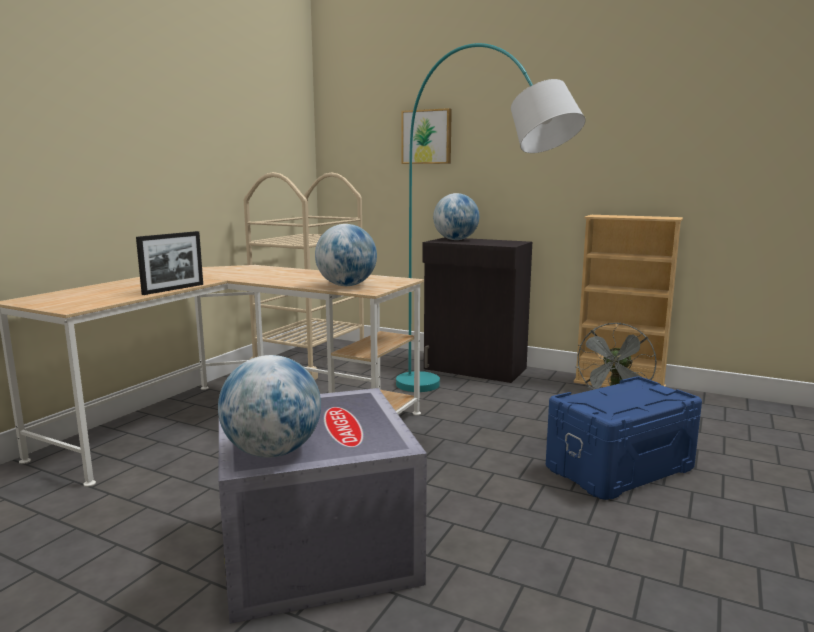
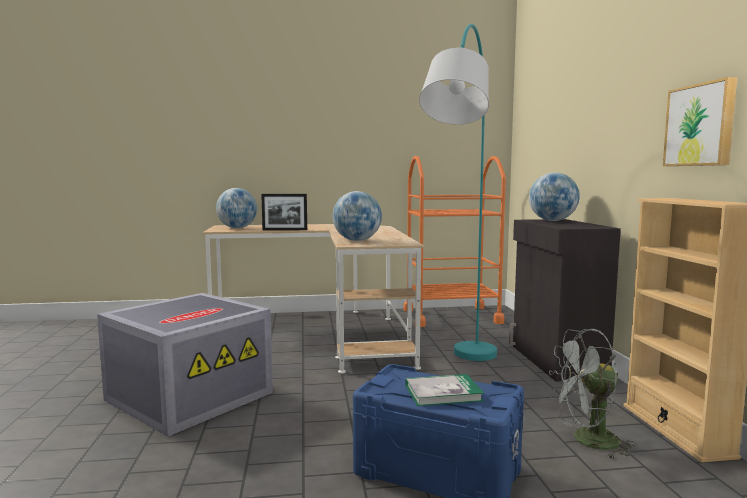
camera: 55 degrees right, 5 degrees down
(273, 452) = (139, 313): globe -> globe (237, 228)
(310, 361) = (451, 316): beige cart -> orange cart
(427, 137) = (564, 117): picture -> picture (701, 125)
(629, 399) = (443, 393): none -> book

